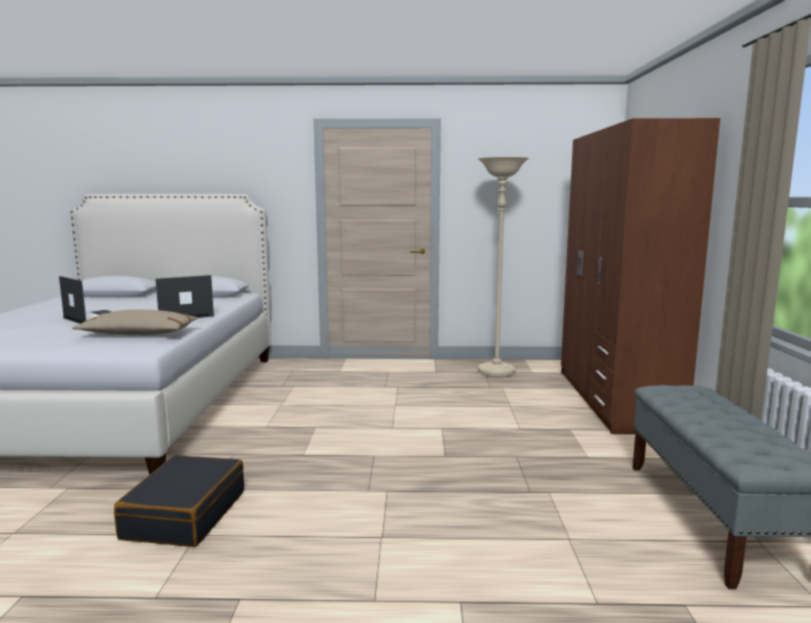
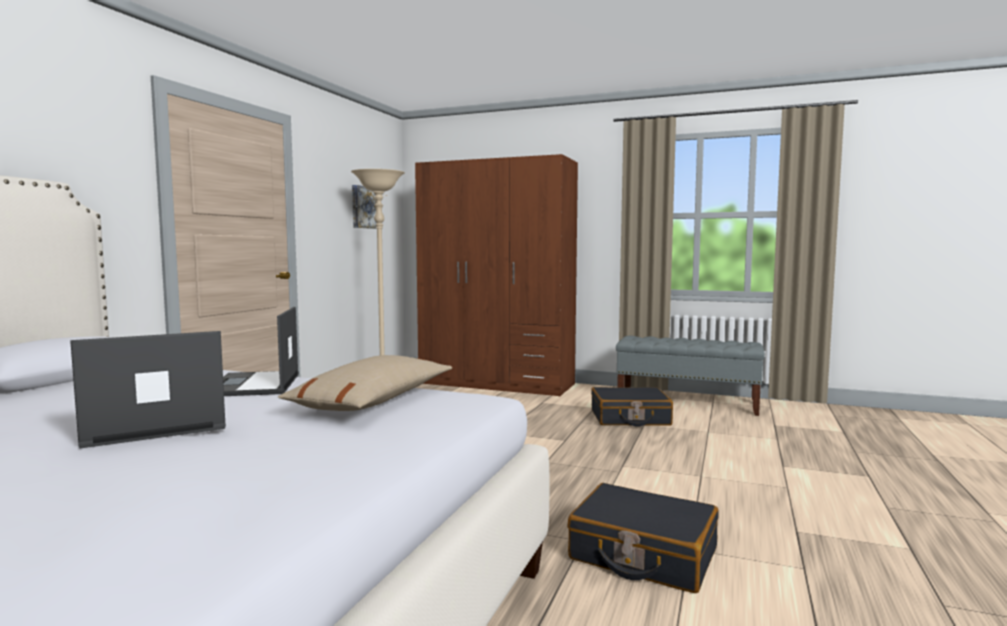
camera: 70 degrees left, 5 degrees down
(542, 189) = (364, 207): none -> picture
(567, 481) = (630, 418): none -> black suitcase

